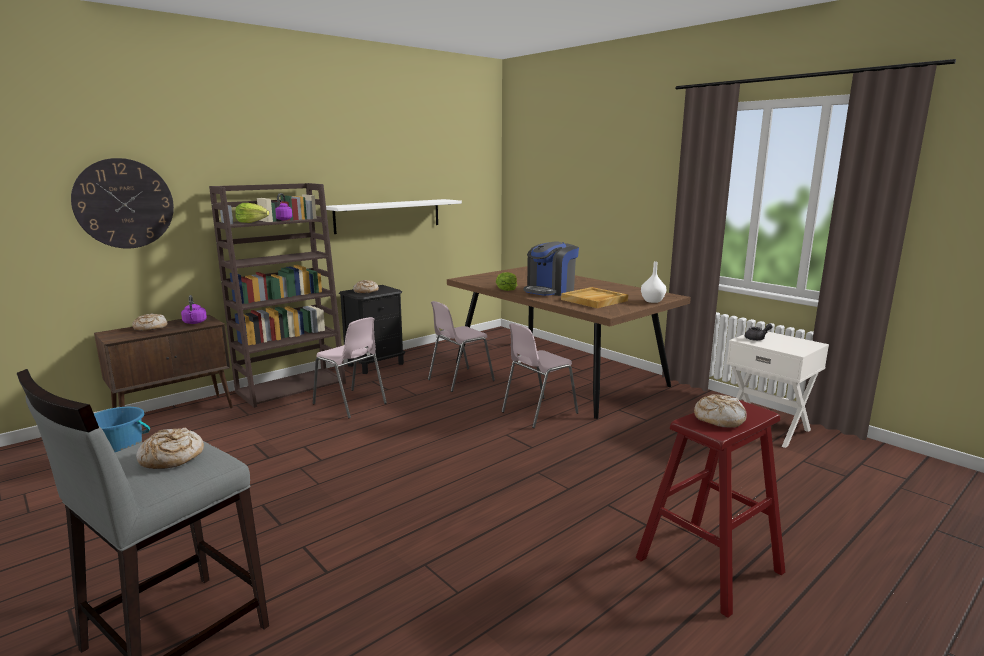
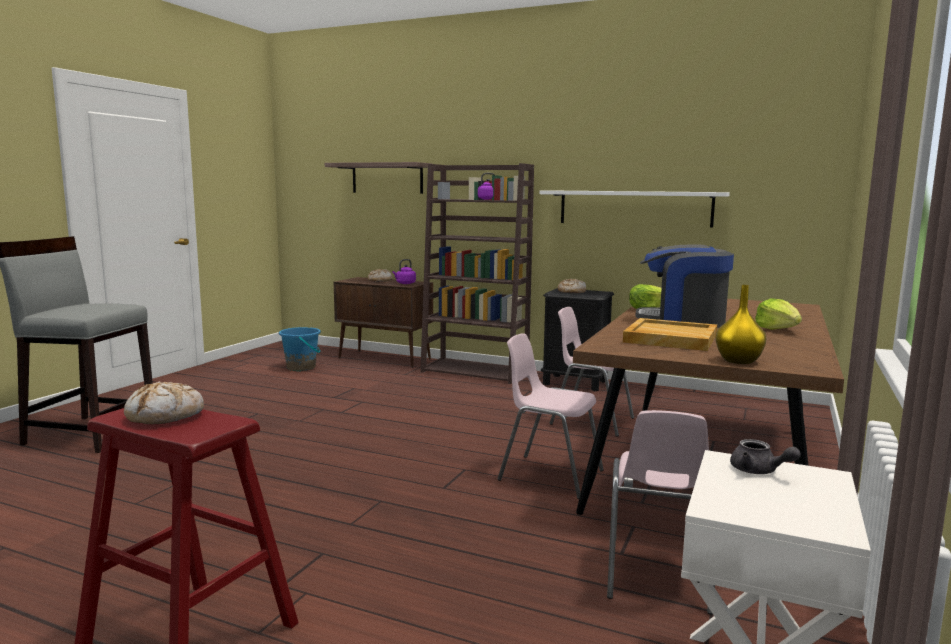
camera: 65 degrees right, 5 degrees down
(124, 203) = (387, 178): wall clock -> shelf
(171, 457) = (87, 307): bread -> none
(252, 222) = (457, 199): lettuce -> lettuce (777, 329)
(350, 404) = (464, 395): pink chair -> pink chair (657, 575)
(653, 301) = (739, 361): white vase -> yellow vase

